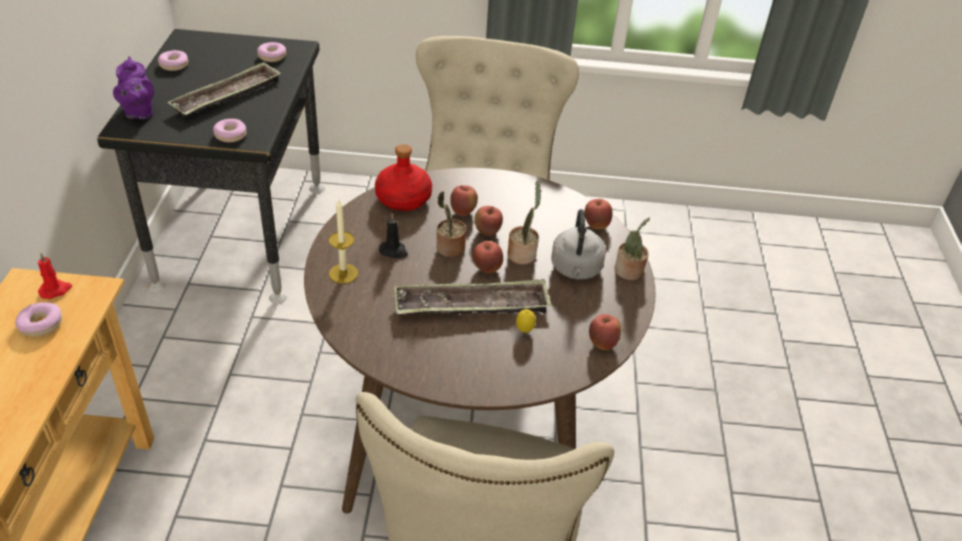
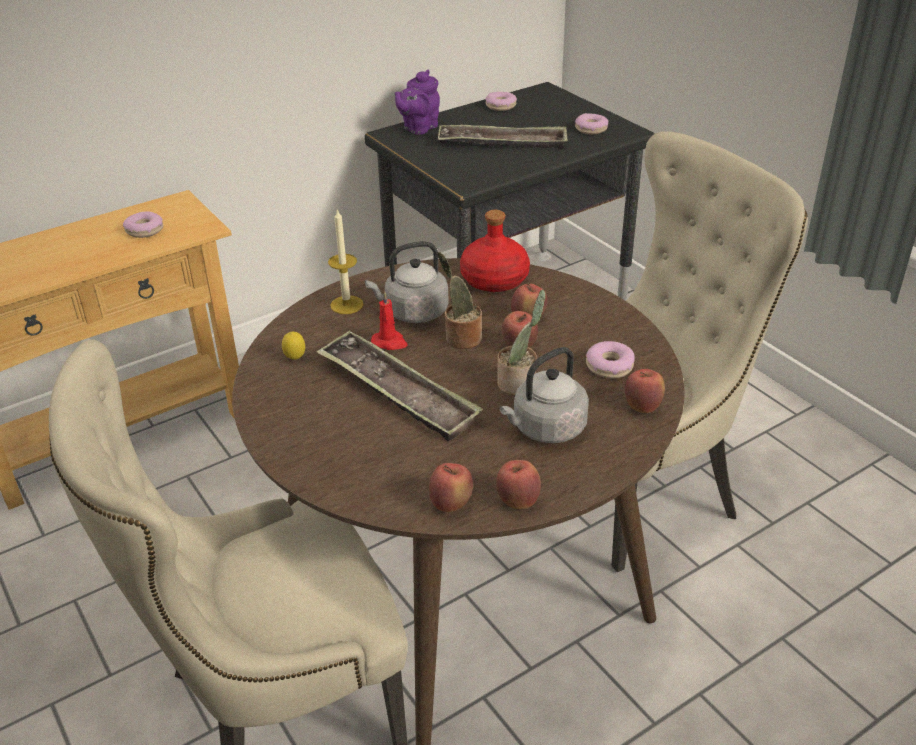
camera: 55 degrees right, 5 degrees down
(55, 290) = (185, 215): red candle -> red candle (390, 342)
(230, 135) = (455, 171): donut -> donut (609, 366)
(394, 251) = (413, 313): black candle -> grey kettle
(487, 269) = (463, 374): apple -> apple (518, 501)
(524, 331) = (402, 442): lemon -> lemon (295, 359)
(629, 272) = (599, 468): potted plant -> none

